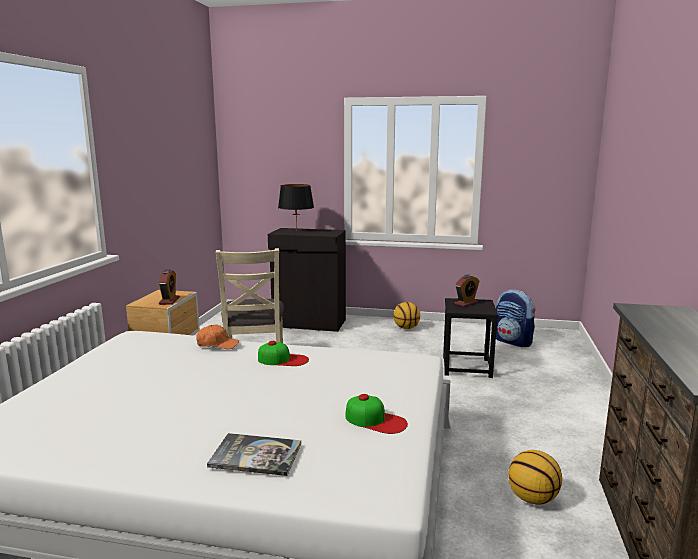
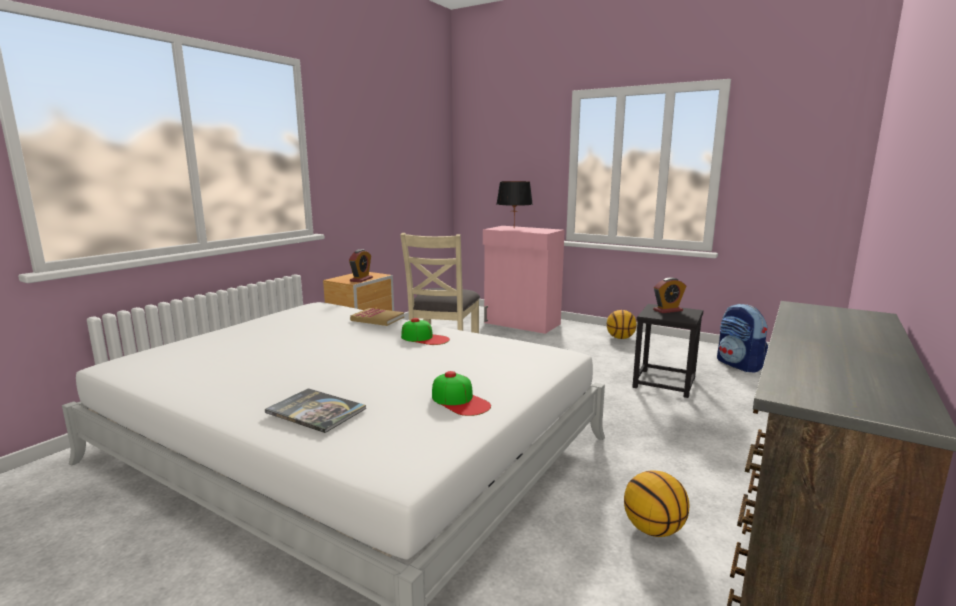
camera: 20 degrees right, 0 degrees up
(217, 344) = (377, 319): orange cap -> book
(309, 323) = (522, 324): black cabinet -> pink cabinet

